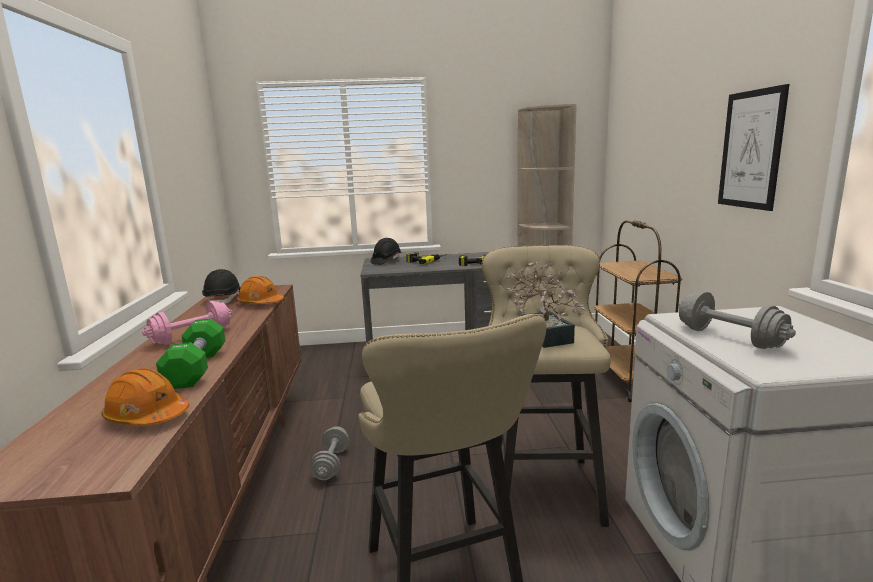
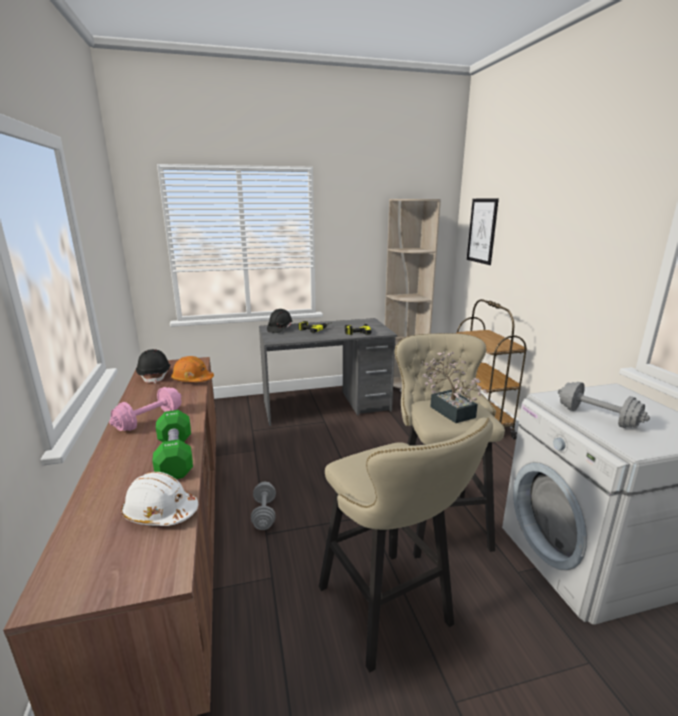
camera: 10 degrees left, 5 degrees up
(147, 416) = (160, 512): orange hard hat -> white hard hat
(751, 150) = (591, 257): picture -> picture (482, 231)

